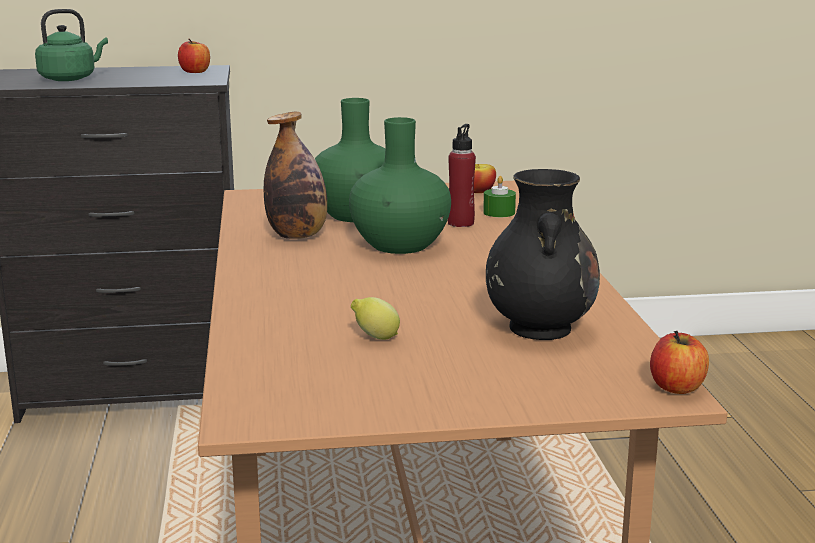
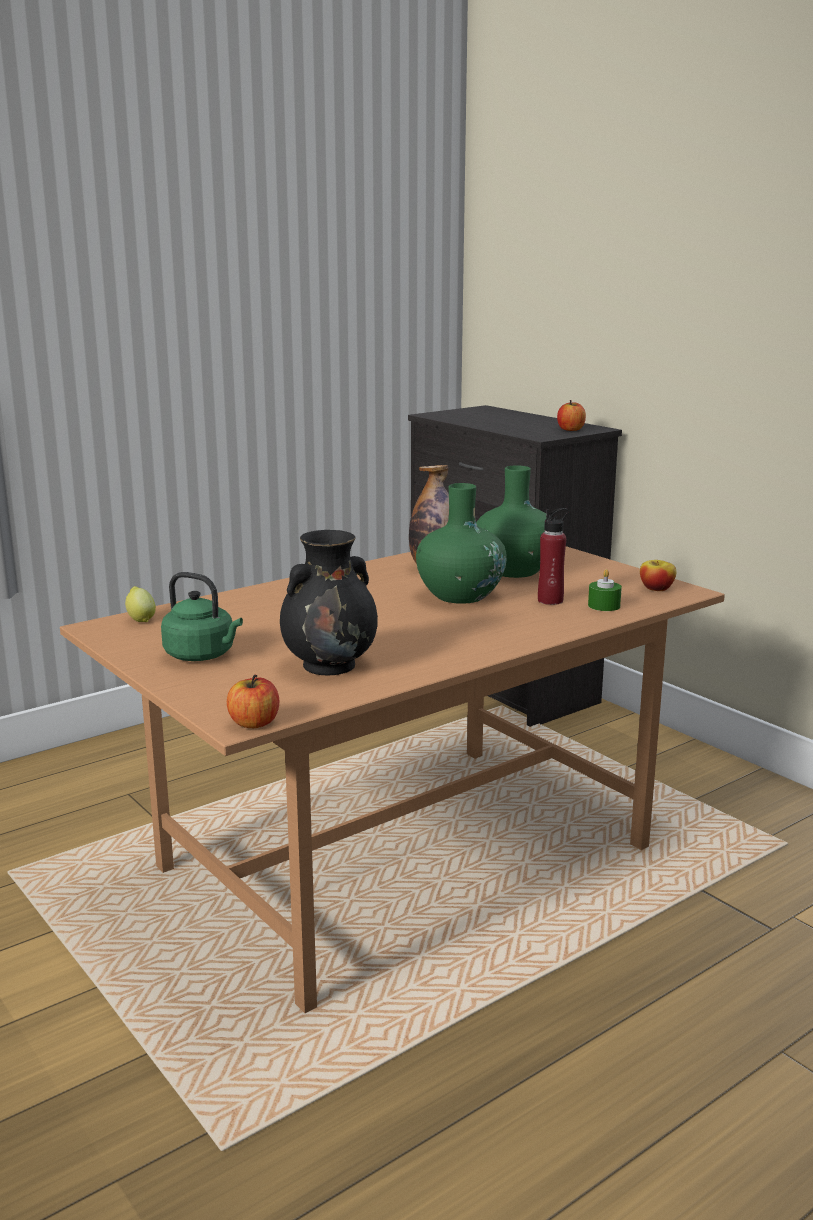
camera: 60 degrees right, 0 degrees up
(70, 78) = (484, 418): green kettle -> green kettle (202, 655)
(375, 338) = (255, 627): lemon -> lemon (141, 619)

